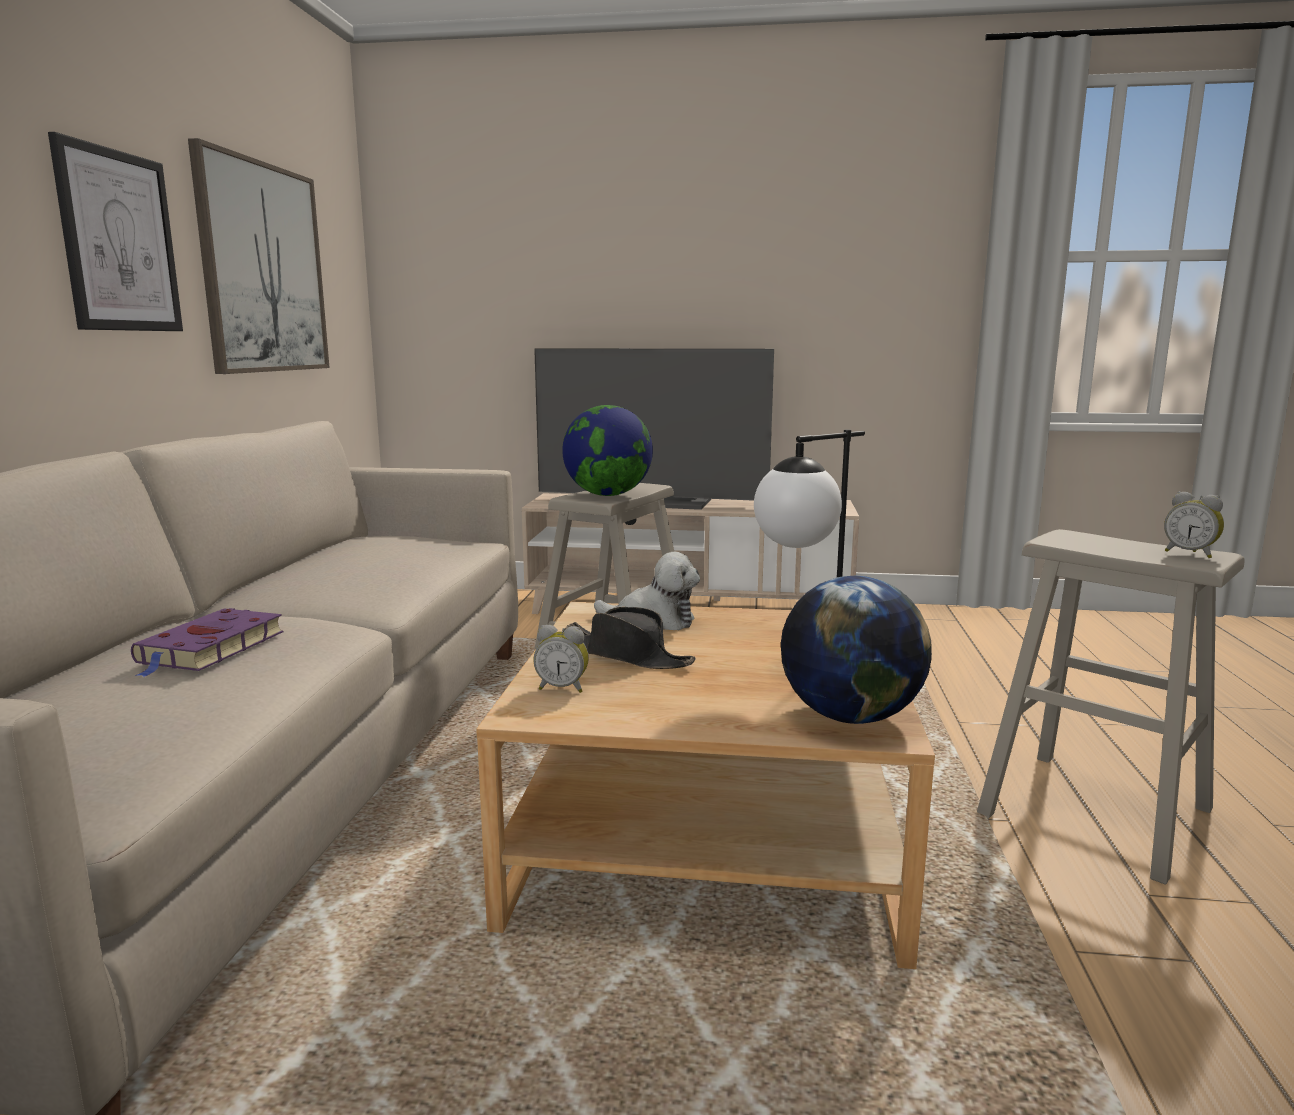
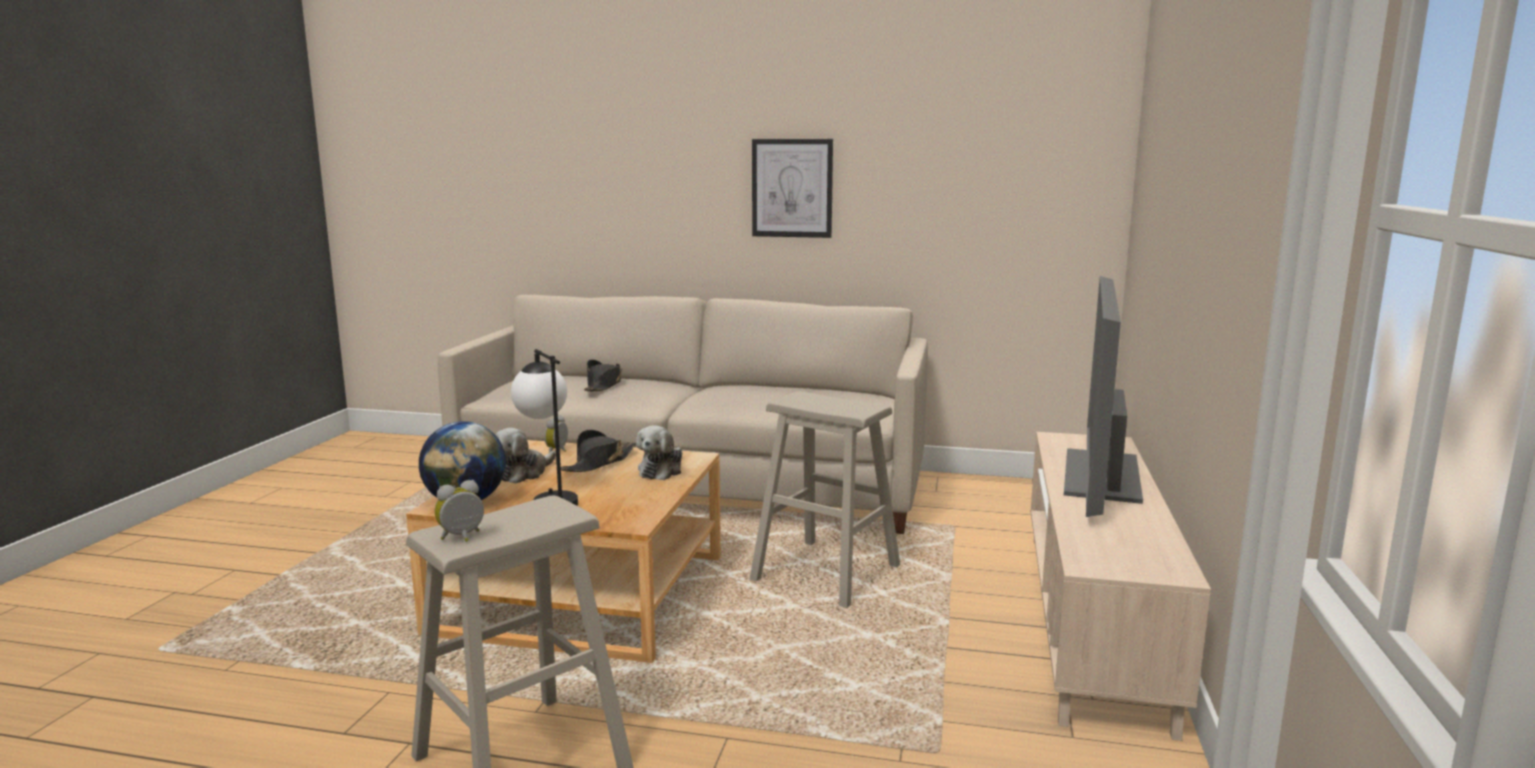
camera: 95 degrees right, 0 degrees up
(209, 649) = (604, 385): purple book -> black hat
(263, 268) = (939, 193): picture -> none
(608, 495) = (809, 402): globe -> none
(693, 697) = (524, 473): none -> plush toy

